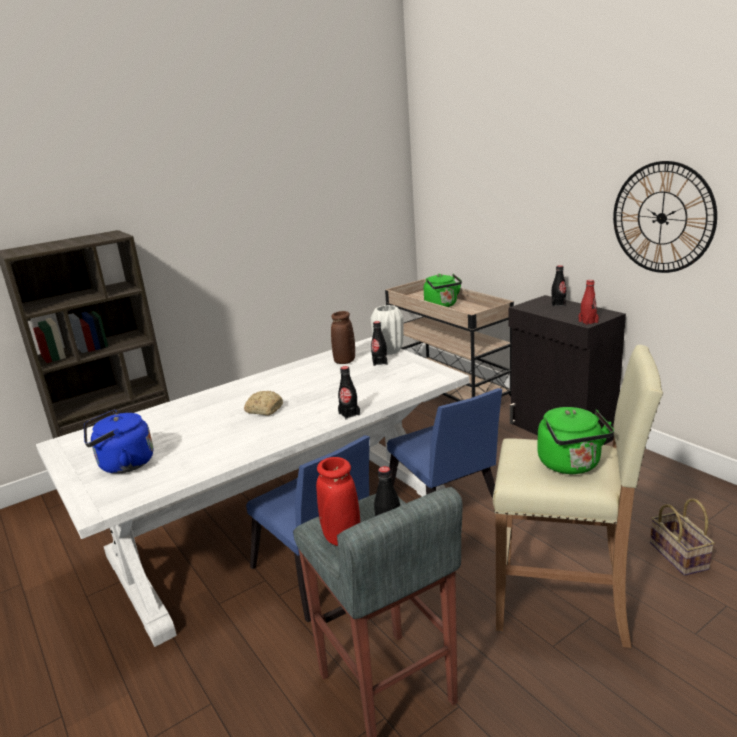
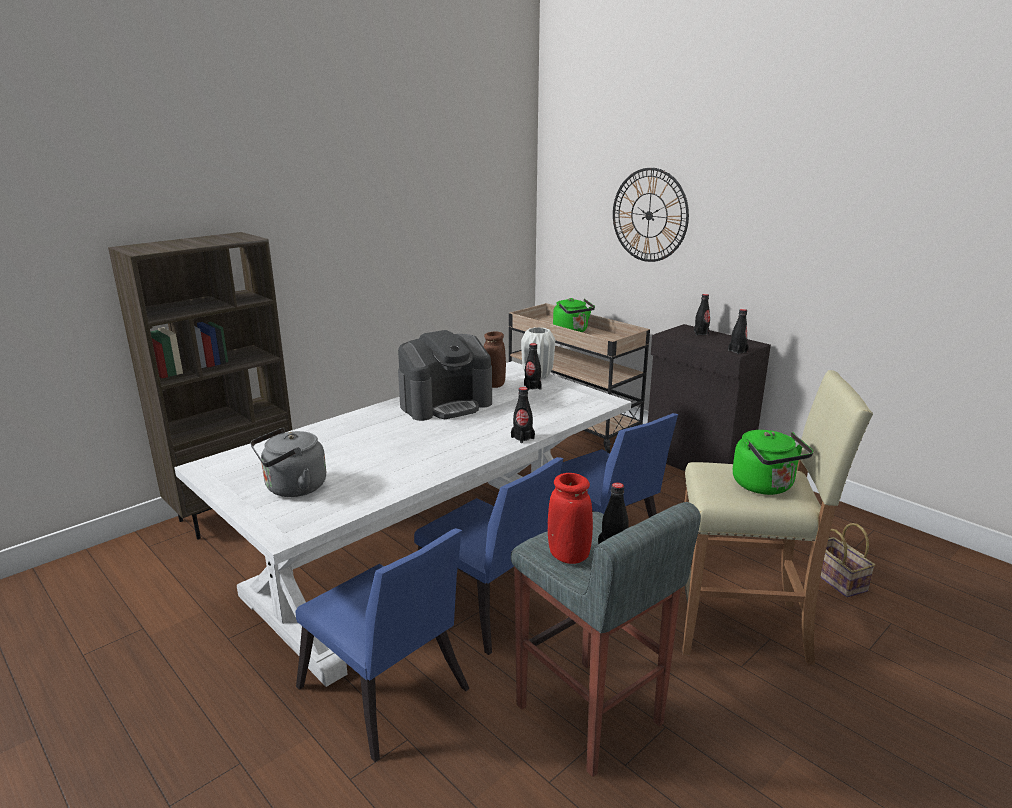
camera: 10 degrees left, 0 degrees up
(123, 465) = (292, 488): blue kettle -> grey kettle
(205, 659) = (387, 696): none -> blue chair
(264, 409) = (427, 433): bread -> none
(293, 381) = (446, 404): none -> coffee machine
(588, 322) = (737, 351): red bottle -> black bottle
(662, 218) = (814, 251): wall clock -> wall clock (649, 215)

